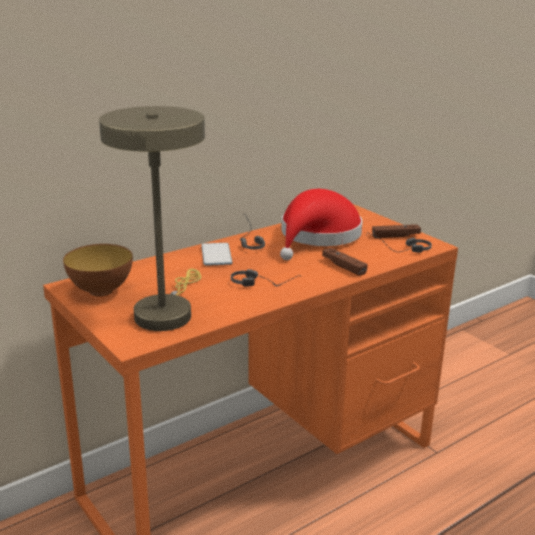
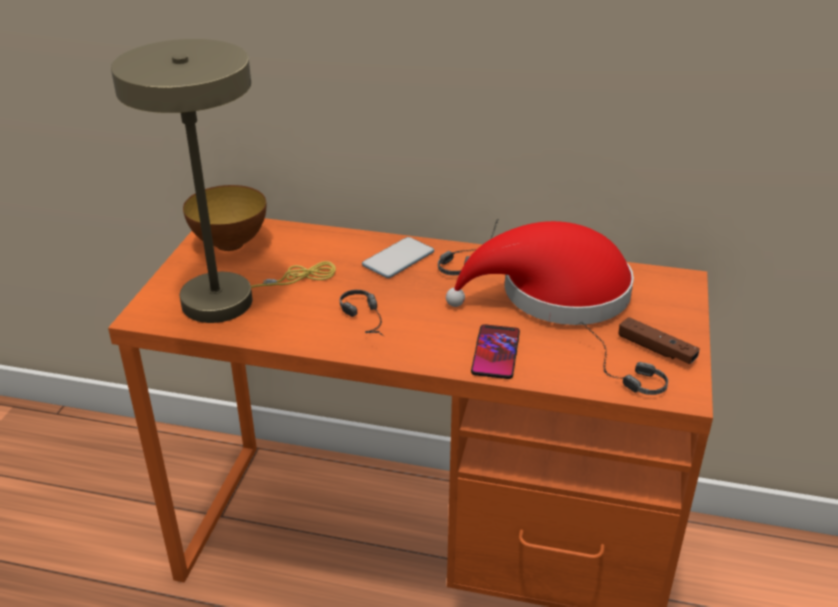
camera: 50 degrees right, 10 degrees up
(344, 267) = (495, 352): brown game controller -> phone

